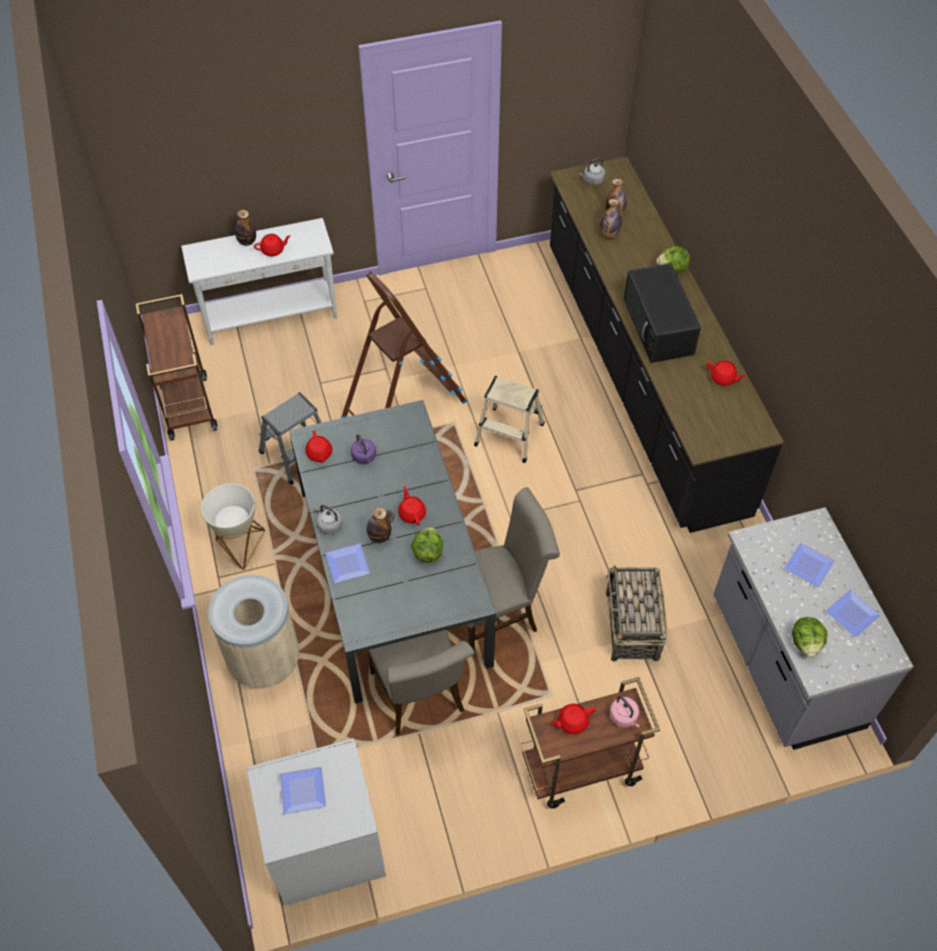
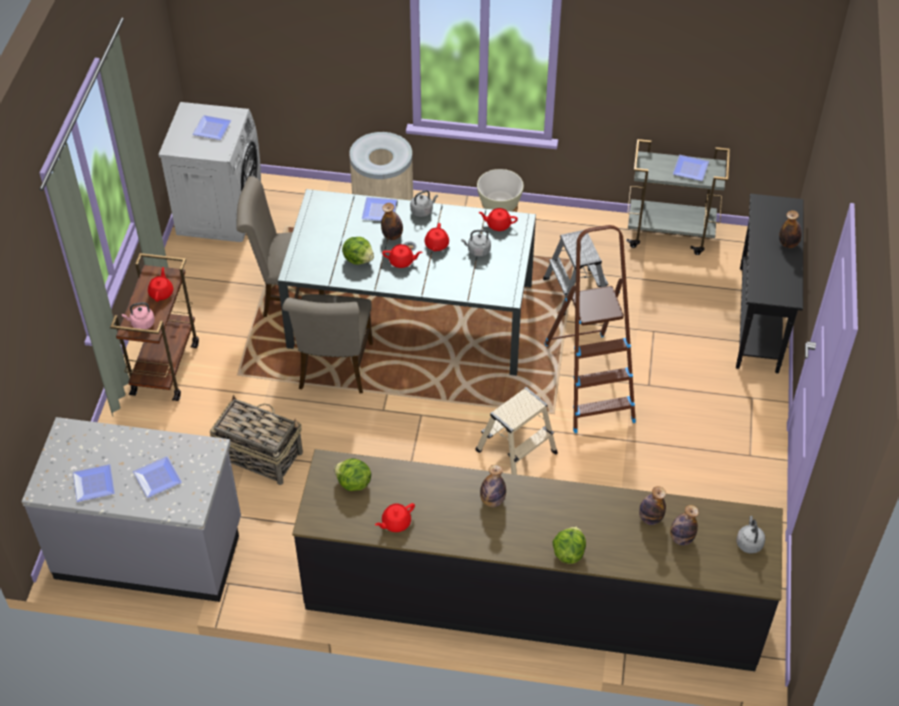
camera: 115 degrees right, 5 degrees down
(165, 336) = (689, 168): none -> plate
(188, 405) = (670, 236): brown cart -> grey cart
(271, 317) = (759, 320): white console table -> black console table
(273, 250) = (767, 259): red teapot -> red teapot (436, 245)
(364, 457) = (477, 251): purple kettle -> grey kettle
(659, 327) = (492, 501): black microwave -> bottle
(806, 643) = (95, 438): lettuce -> lettuce (353, 483)

